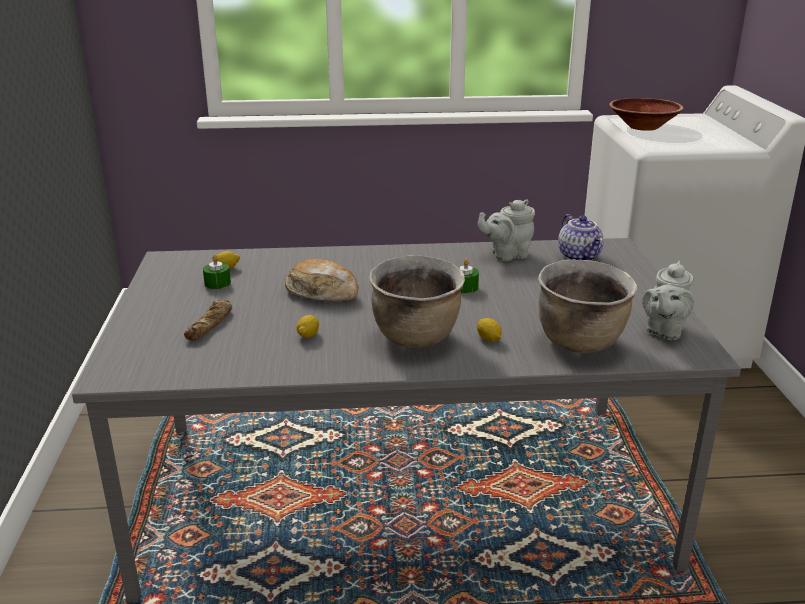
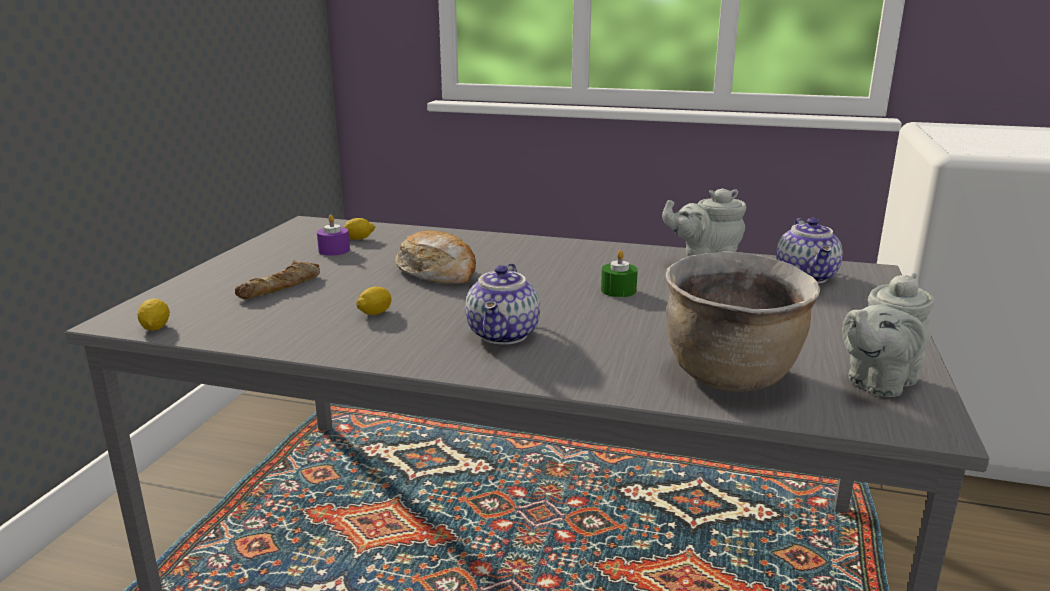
camera: 20 degrees right, 5 degrees down
(217, 283) = (334, 250): green candle -> purple candle
(417, 337) = (504, 335): brown cooking pot -> teapot
(488, 338) = (599, 351): lemon -> lemon (156, 327)
(643, 127) = (962, 134): brown bowl -> none

